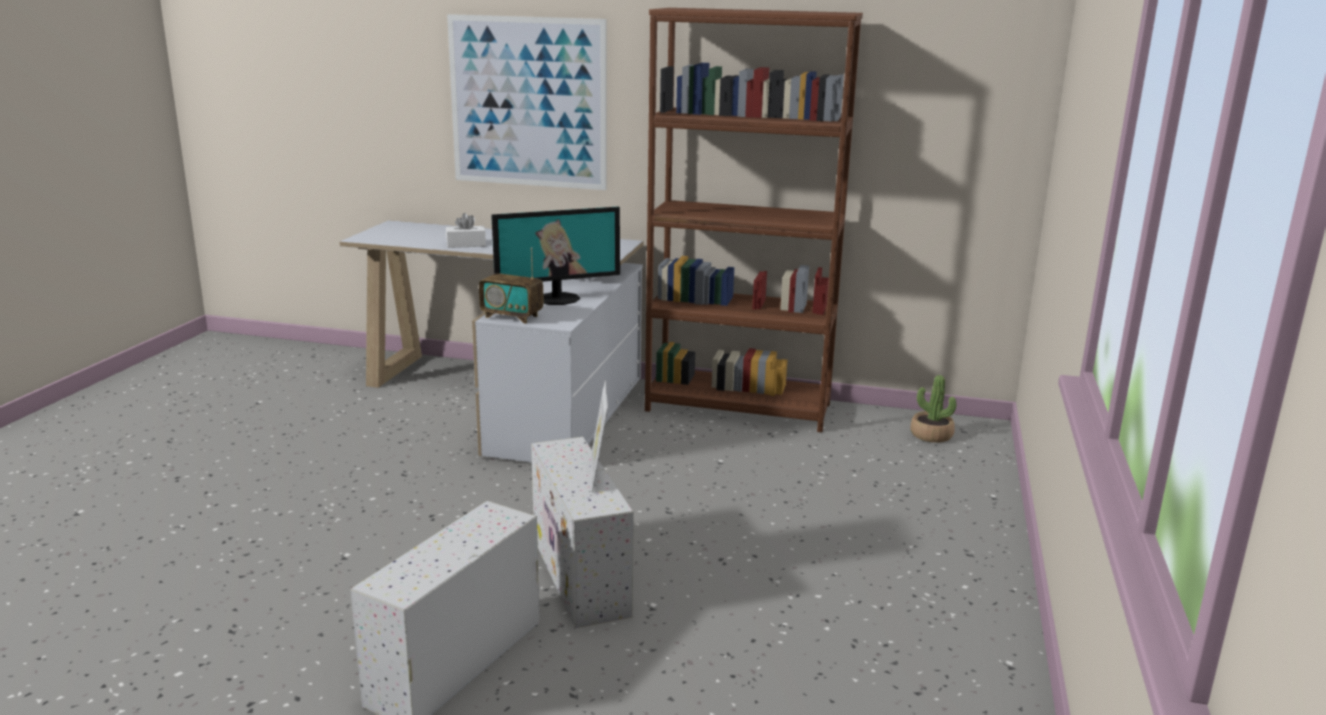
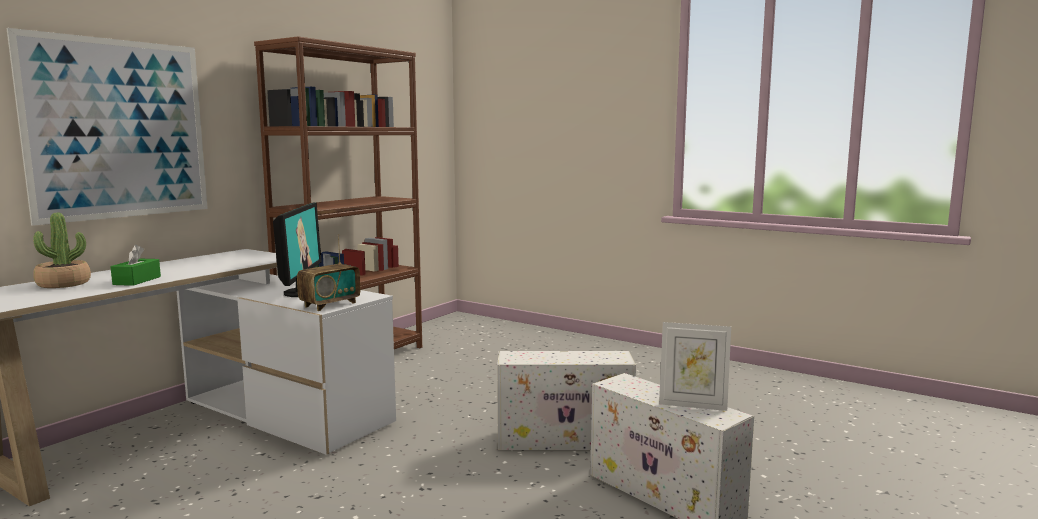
camera: 70 degrees left, 10 degrees down
(466, 244) = (137, 280): white tissue box -> green tissue box
(599, 475) = (570, 352): picture frame -> picture frame (692, 405)
(931, 435) = (456, 327): potted plant -> potted plant (63, 284)

